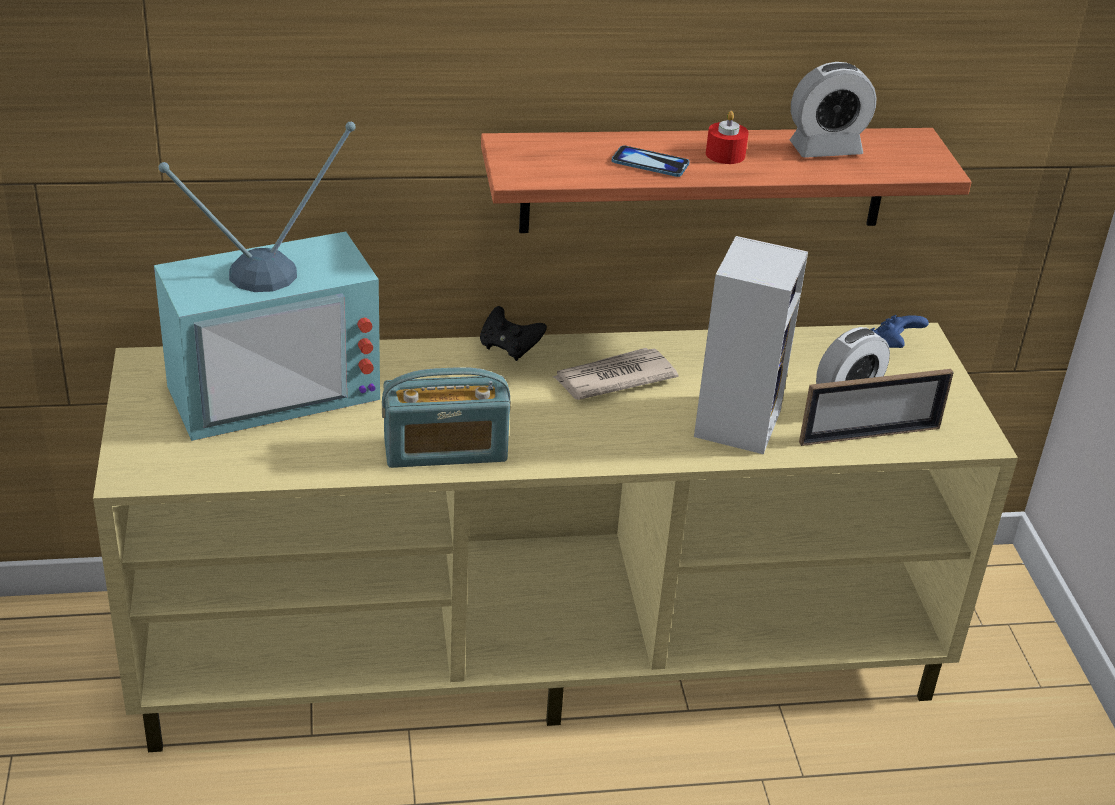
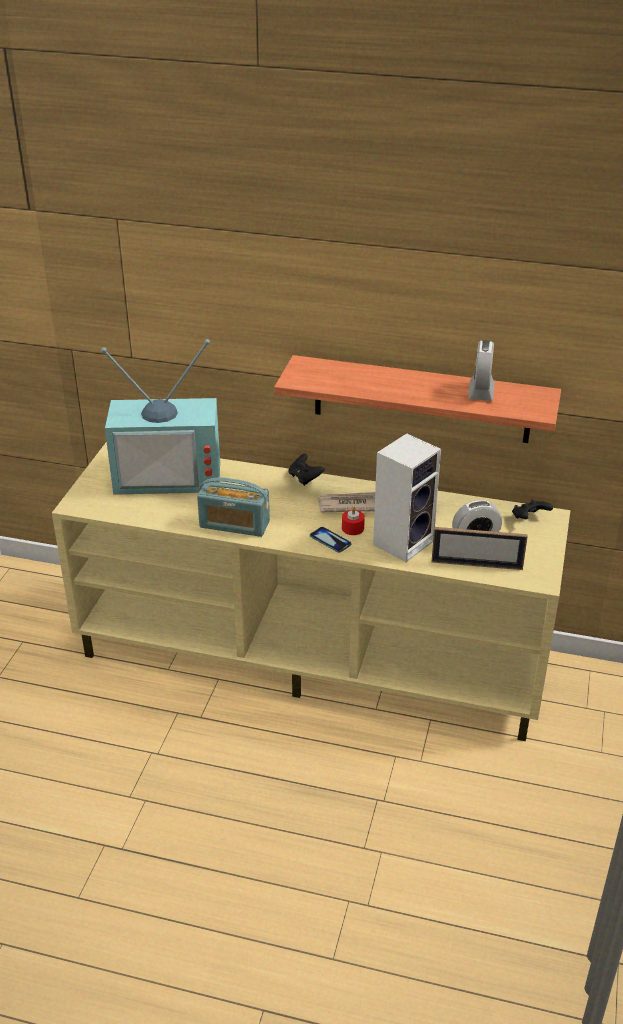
camera: 25 degrees right, 0 degrees up
(650, 163) = (371, 385): phone -> phone (330, 540)
(725, 154) = (418, 386): red candle -> red candle (352, 528)
(825, 149) = (481, 392): alarm clock -> alarm clock turned 90 degrees clockwise
(891, 347) = (529, 518): blue game controller -> black game controller

